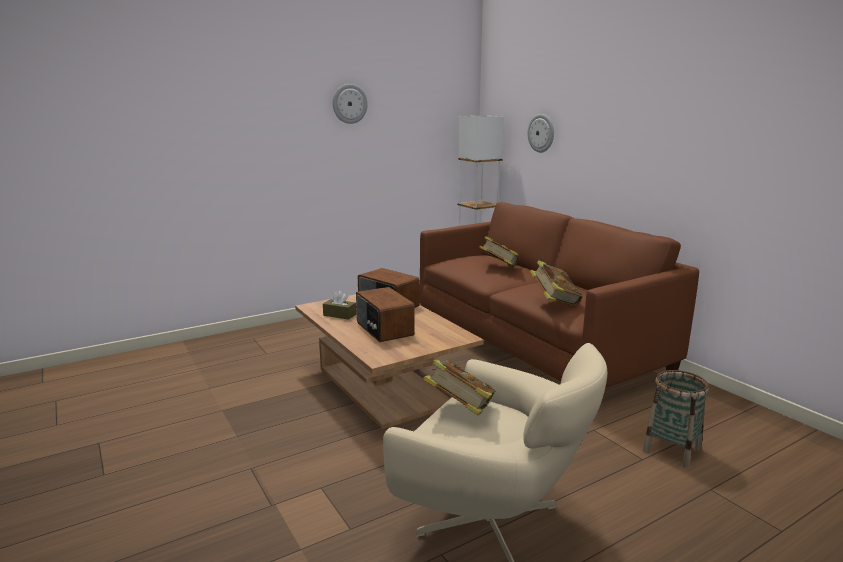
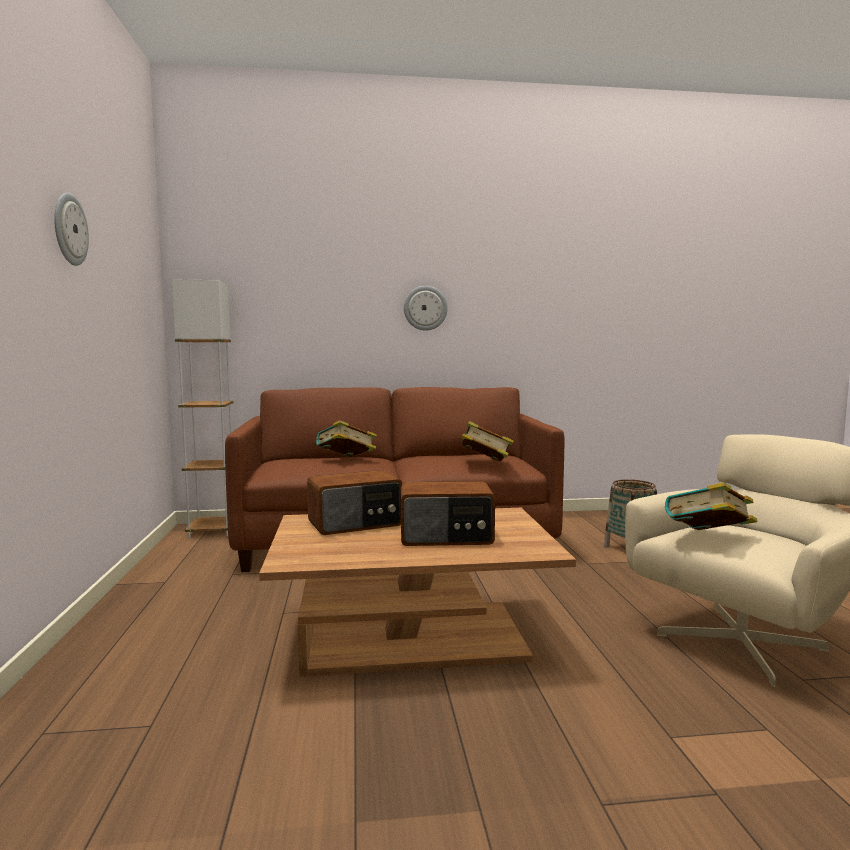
camera: 65 degrees left, 10 degrees down
(339, 315) = (356, 551): brown tissue box -> none
(541, 133) = (294, 305): wall clock -> wall clock (425, 308)

